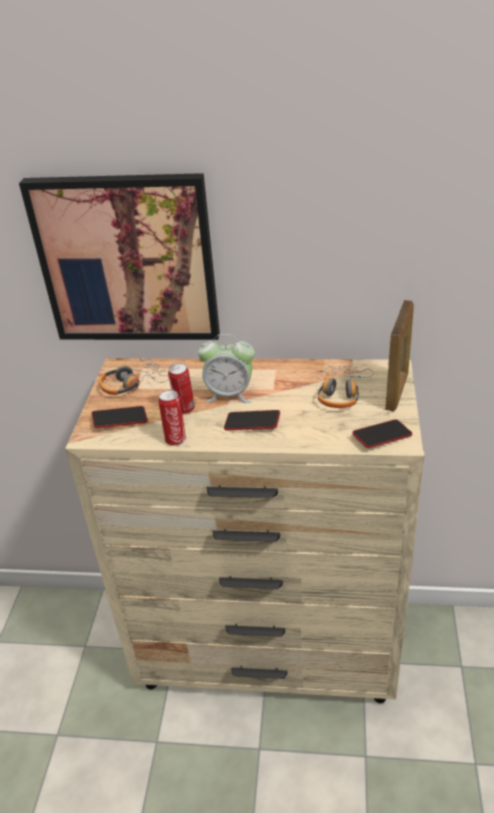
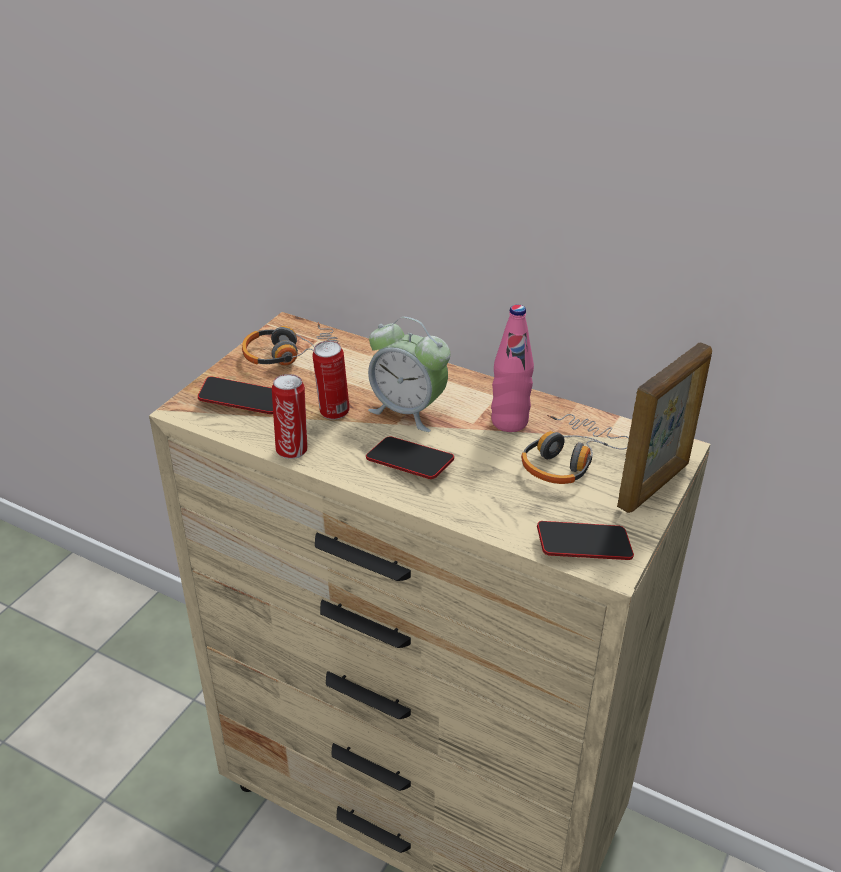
camera: 20 degrees right, 0 degrees up
(127, 260) = (328, 176): picture -> none
(293, 382) = (509, 422): none -> pink bottle

